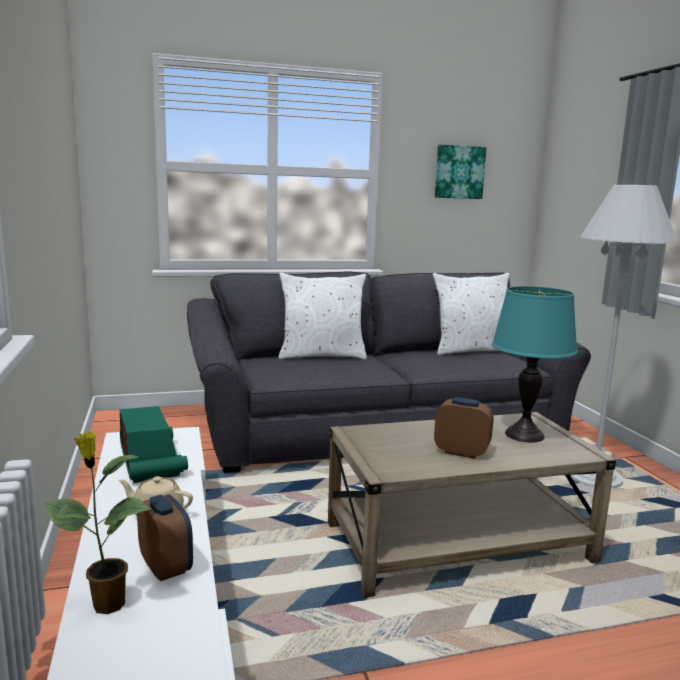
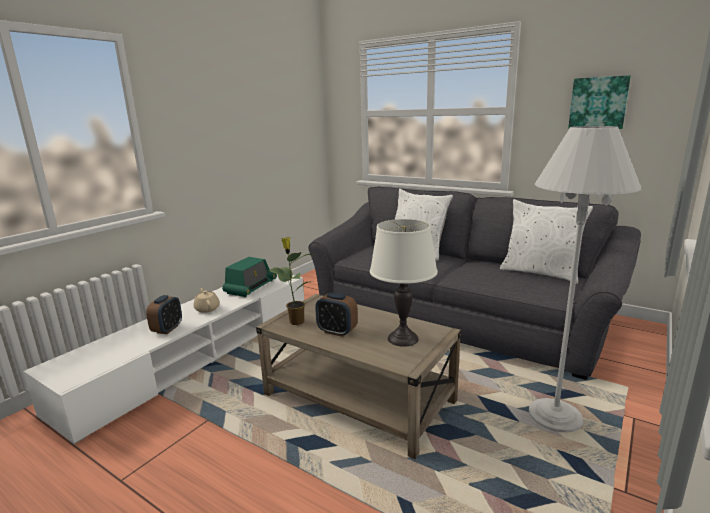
camera: 50 degrees right, 5 degrees up
(106, 605) = (132, 332): potted plant -> potted plant (296, 321)
(461, 452) = (337, 331): alarm clock -> alarm clock turned 135 degrees clockwise
(524, 435) = (402, 339): turquoise table lamp -> white table lamp

